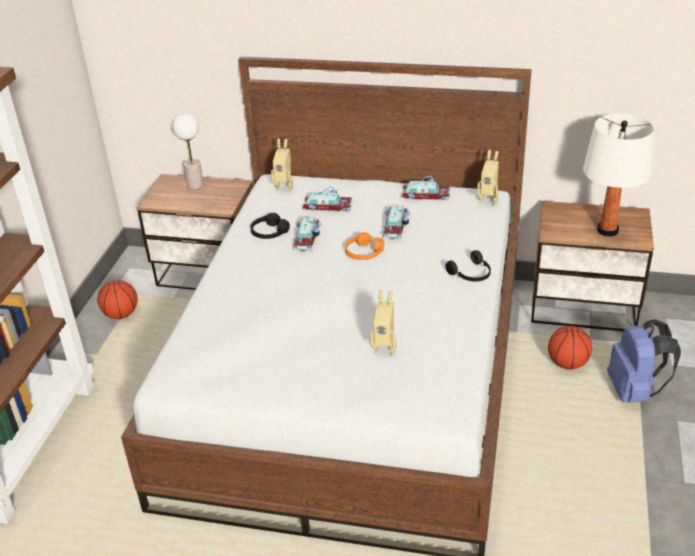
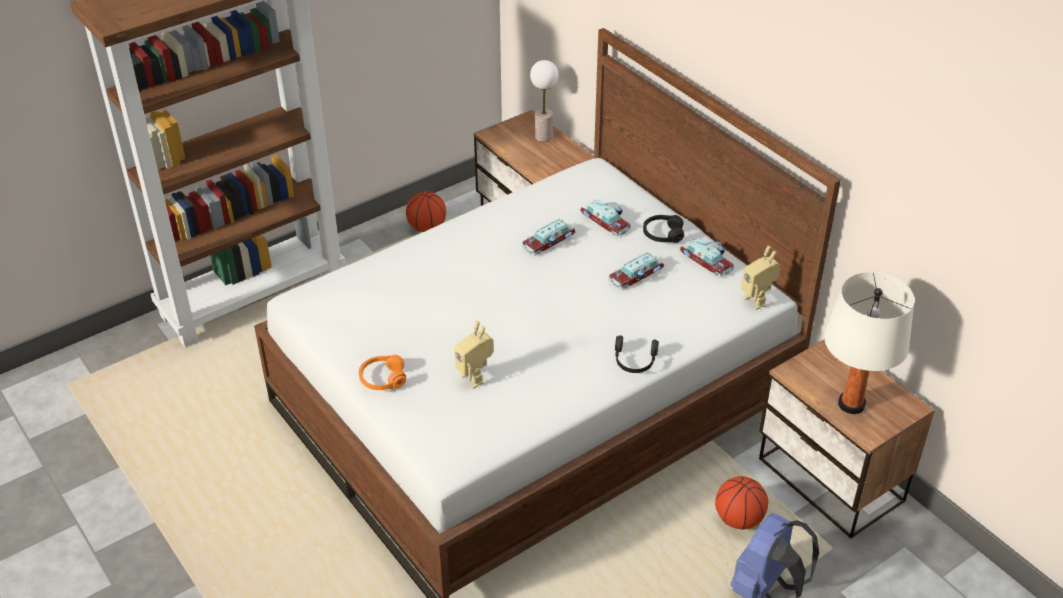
camera: 40 degrees right, 5 degrees up
(269, 232) = (526, 218): black headphones -> black headphones (663, 234)
(284, 187) = (596, 180): toy robot -> none
(363, 253) = (574, 284): orange headphones -> orange headphones (382, 378)

